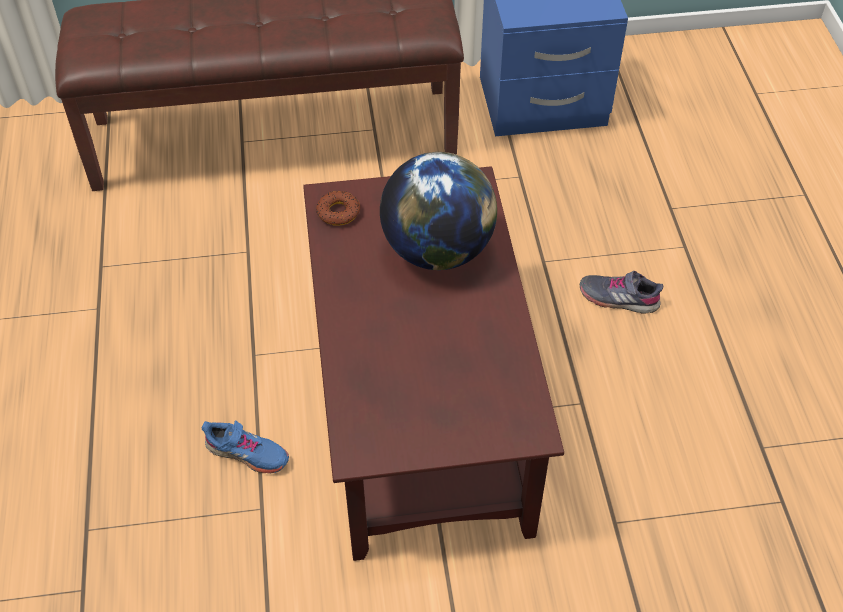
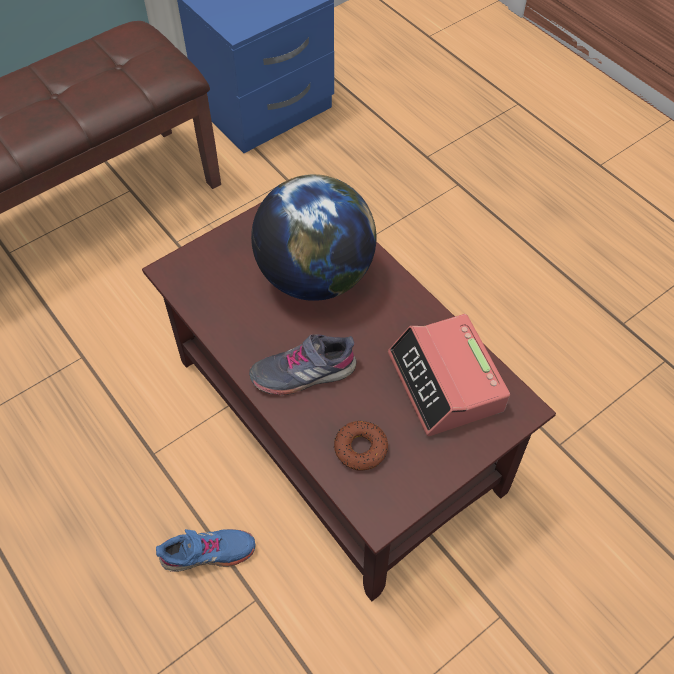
camera: 30 degrees left, 5 degrees up
(338, 212) = (196, 281): donut -> donut (360, 448)
(485, 383) = (446, 383): none -> alarm clock
(618, 298) = (436, 250): grey shoe -> grey shoe (303, 372)

